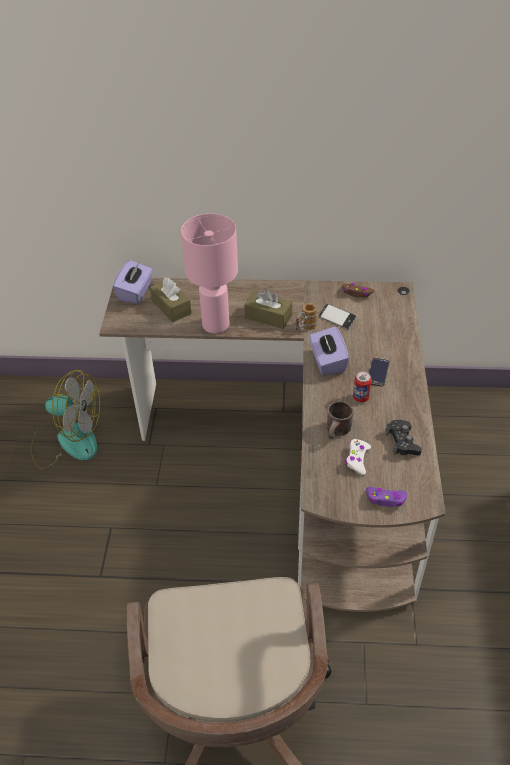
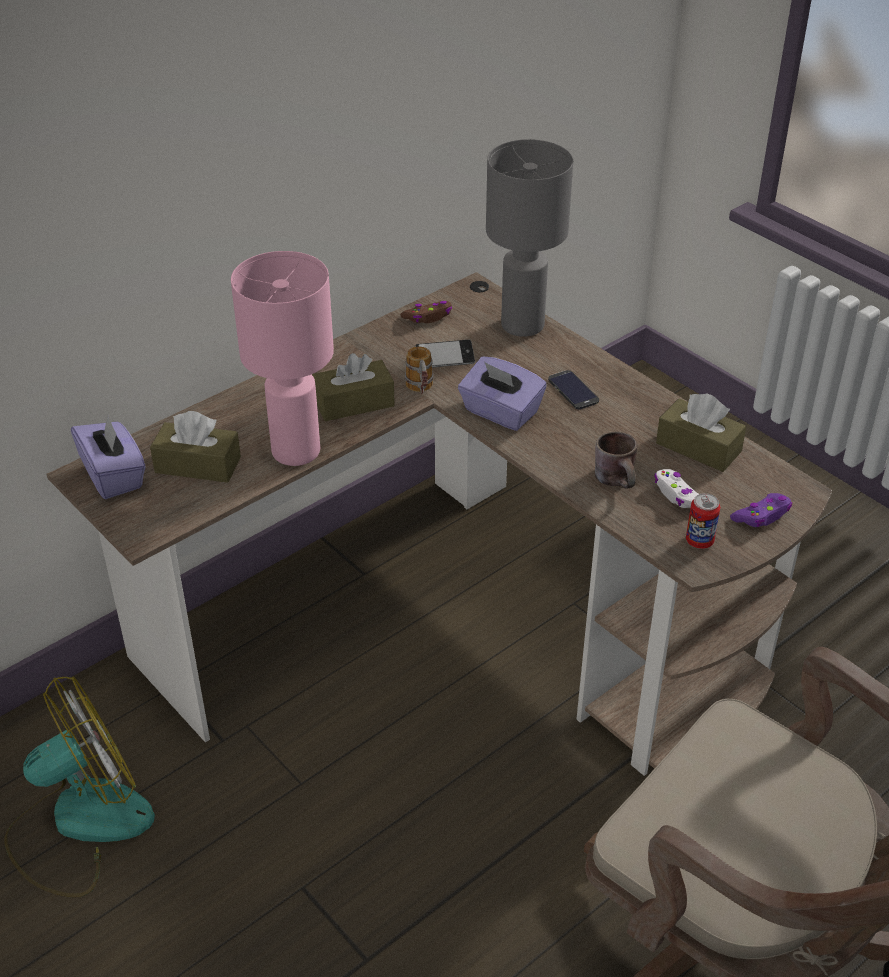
camera: 45 degrees left, 5 degrees down
(360, 397) = (592, 429): can -> can (699, 541)
(397, 323) = (521, 325): none -> grey table lamp
(402, 442) = (698, 447): black game controller -> brown tissue box

